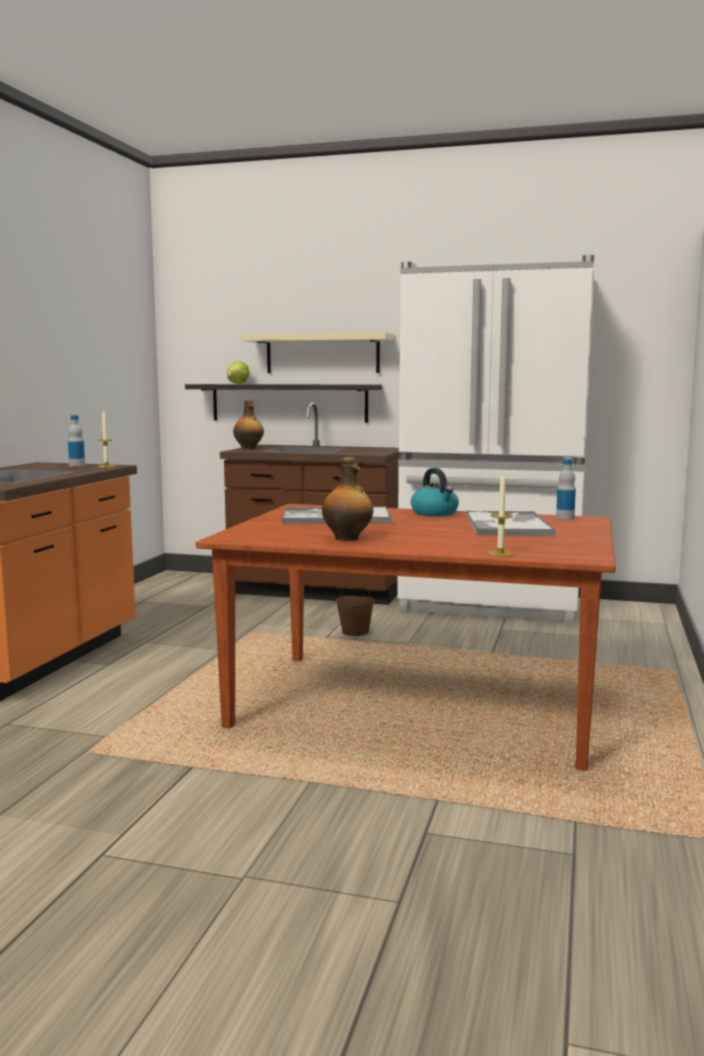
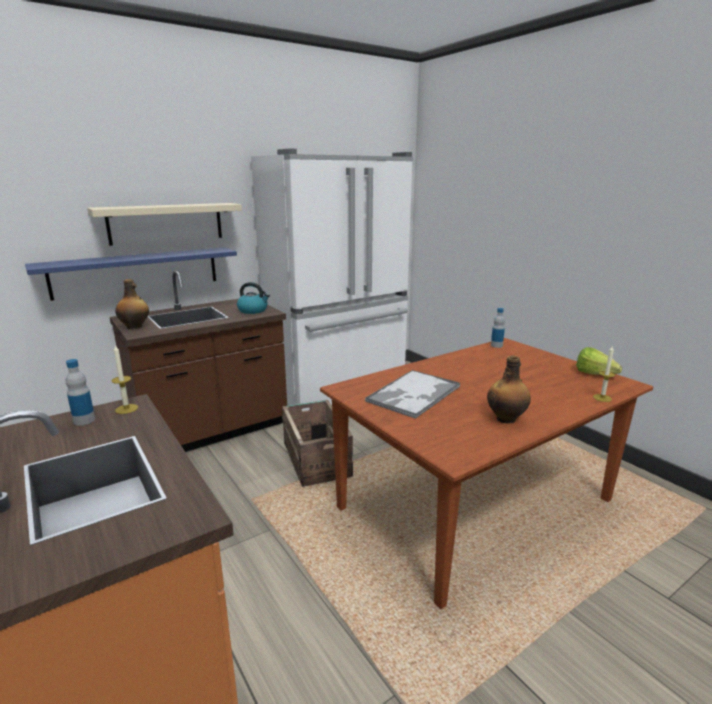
camera: 50 degrees left, 10 degrees up
(235, 384) = (87, 262): lettuce -> lettuce (597, 375)
(289, 402) = (137, 272): black shelf -> blue shelf
(355, 632) = (316, 459): brown bucket -> crate
(435, 513) = (437, 364): kettle -> kettle (253, 310)
(507, 525) = (506, 364): tray -> none

